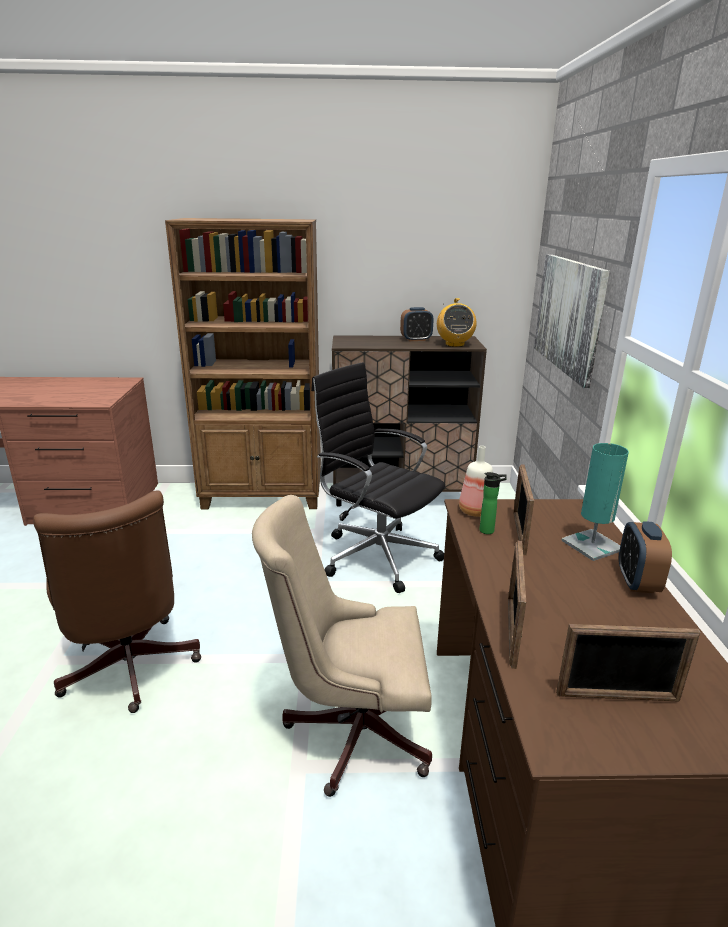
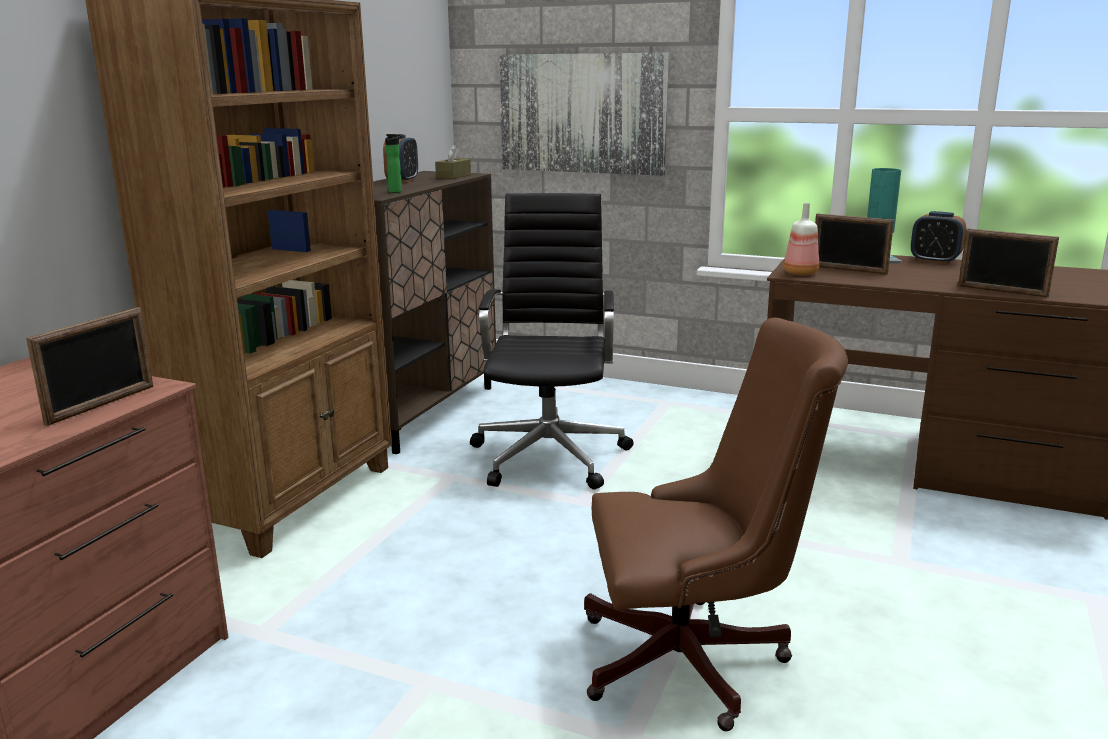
camera: 65 degrees left, 5 degrees down
(350, 730) = (854, 526): beige office chair -> none
(376, 555) = (550, 454): black office chair -> black office chair turned 120 degrees clockwise
(454, 344) = (453, 176): radio -> brown tissue box
(489, 531) = (841, 275): bottle -> bottle (397, 191)
(617, 697) = (1074, 285): picture frame -> picture frame (102, 405)

